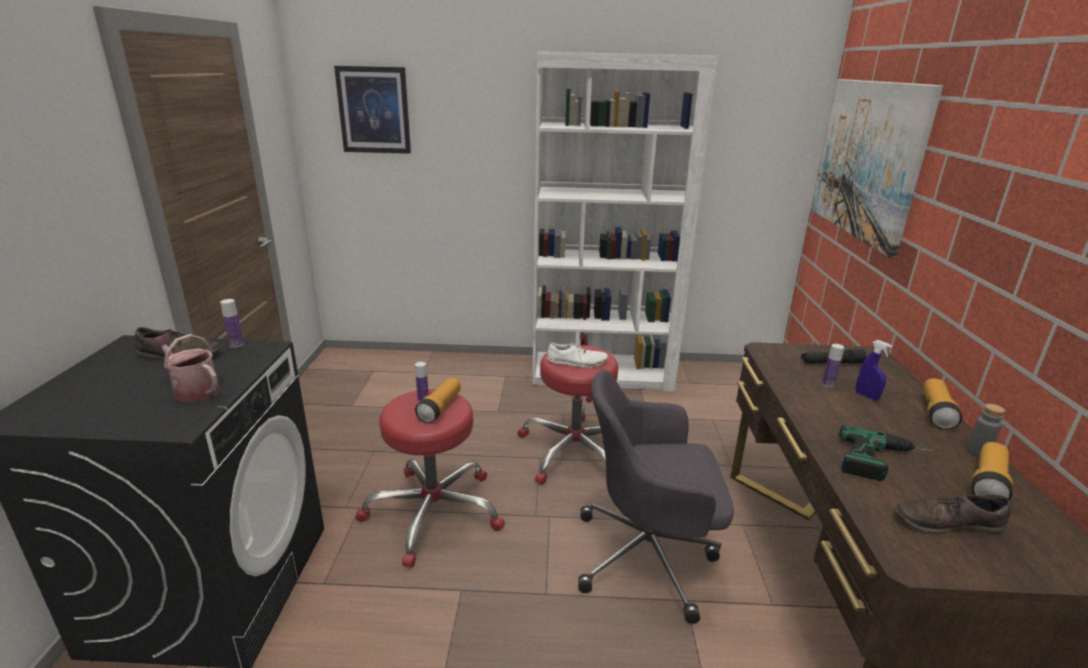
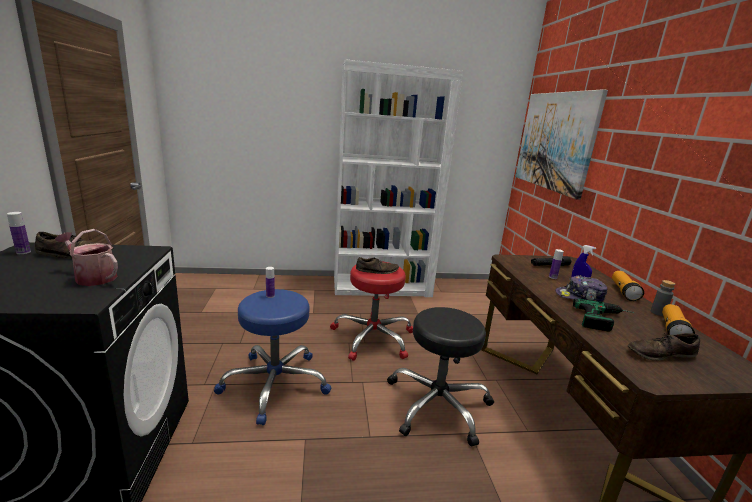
camera: 10 degrees left, 5 degrees down
(236, 344) = (125, 248): bottle -> bottle (23, 252)
(374, 110) = (221, 98): picture -> none
(433, 512) = (275, 384): red stool -> blue stool
(440, 408) = (284, 301): flashlight -> none
(577, 362) = (377, 271): white shoe -> brown shoe
(648, 556) = (438, 405): grey office chair -> black stool
(858, 420) = (580, 297): none -> cap

